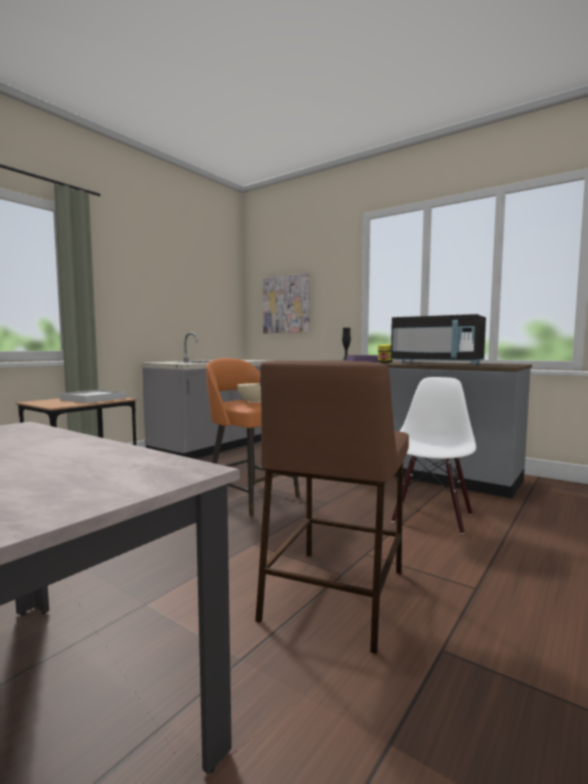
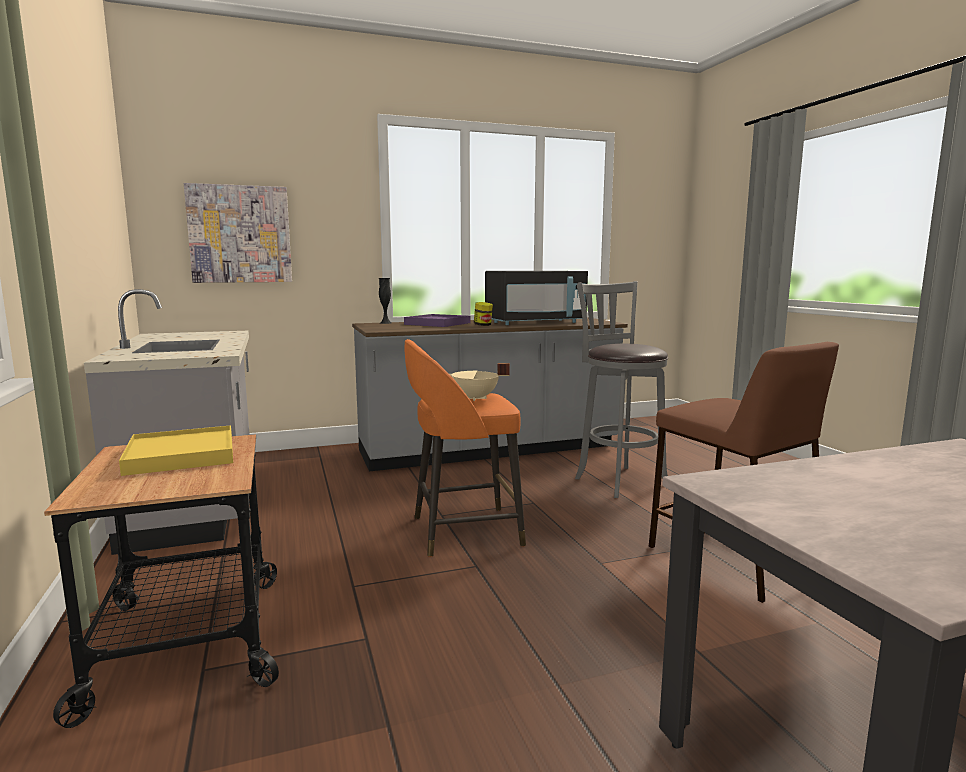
camera: 55 degrees left, 5 degrees up
(93, 399) = (181, 455): white tray -> yellow tray
(431, 517) = (618, 480): white chair -> grey stool

